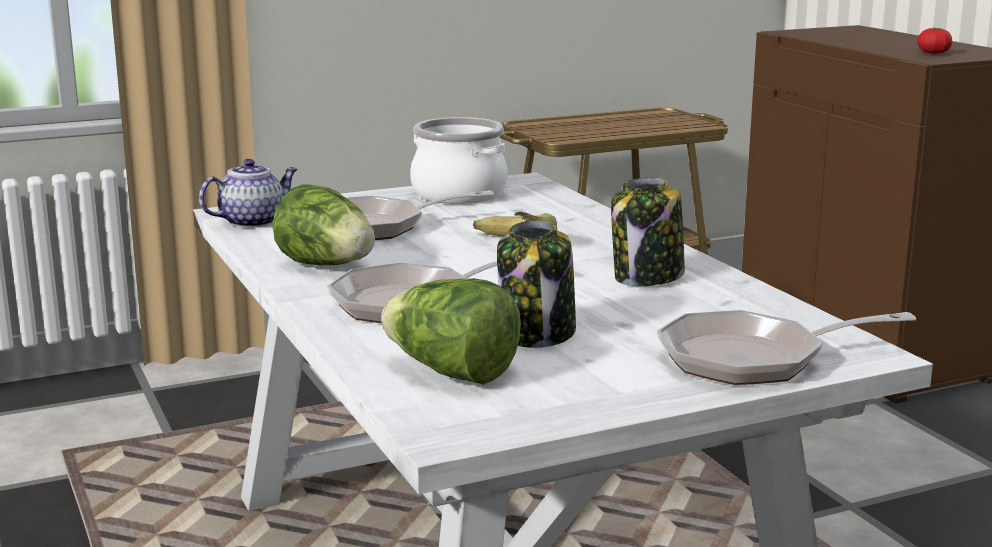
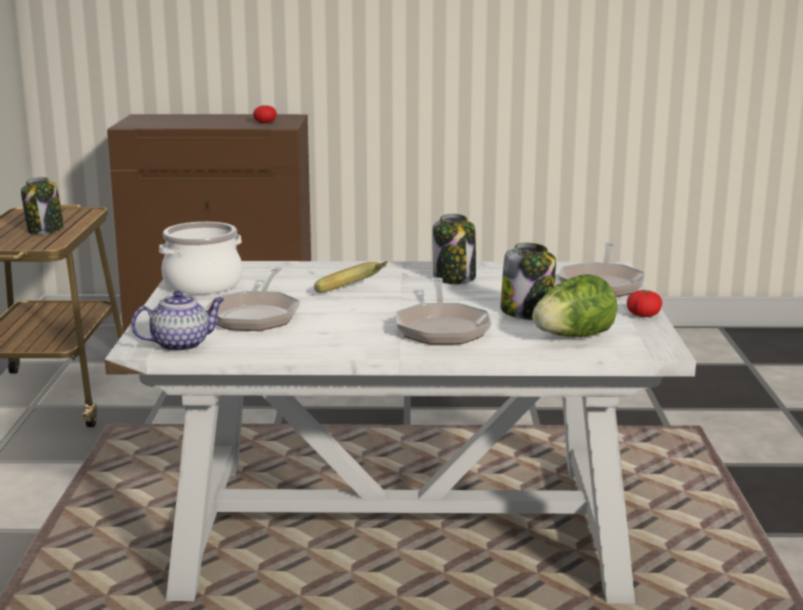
camera: 65 degrees left, 0 degrees up
(252, 221) = (181, 344): teapot -> teapot turned 75 degrees clockwise
(327, 266) = (334, 338): lettuce -> none
(612, 129) = (45, 230): none -> jar
(618, 405) = (643, 315): none -> tomato

